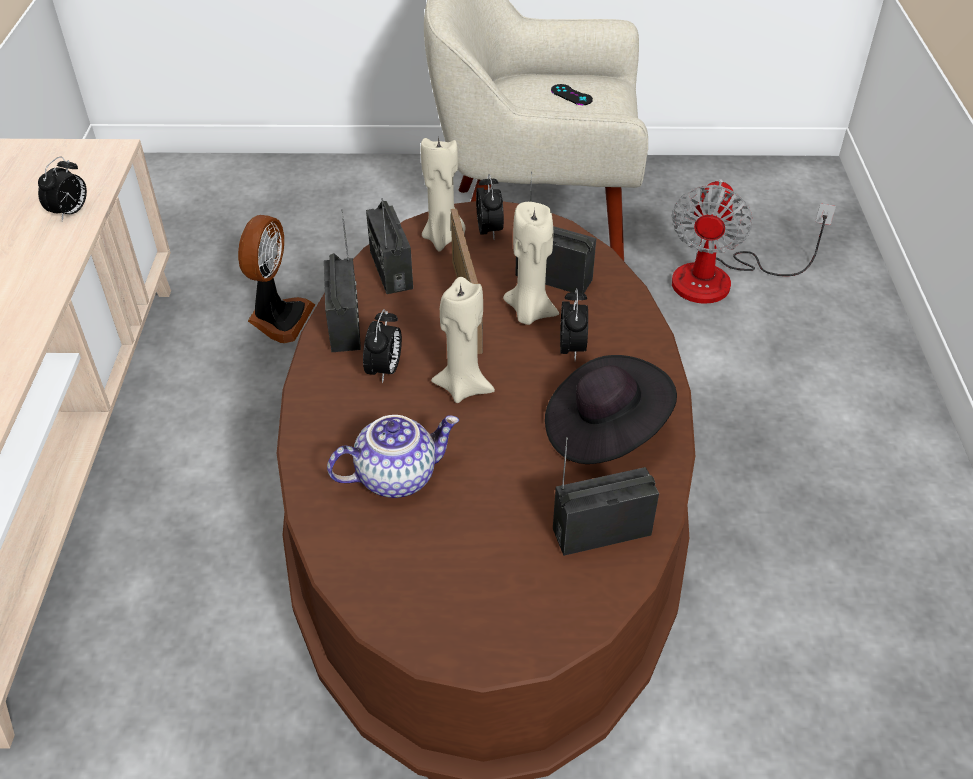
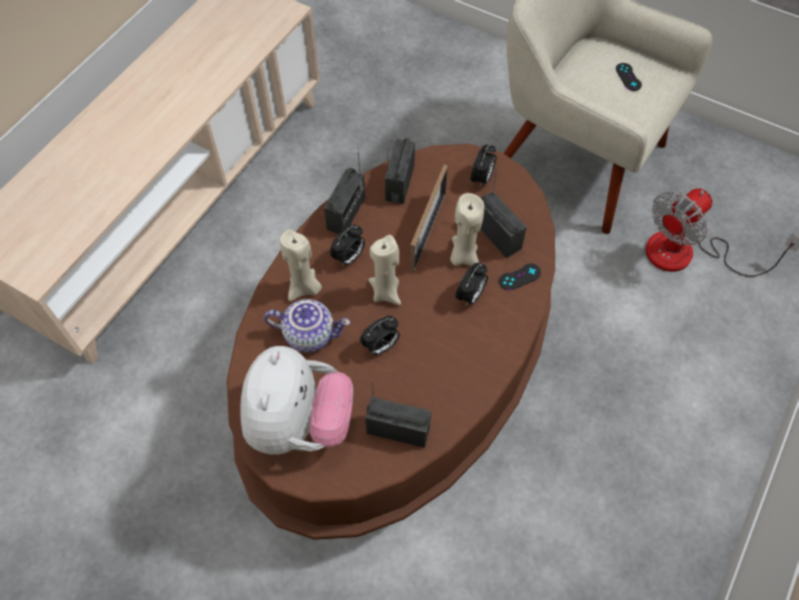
camera: 30 degrees right, 15 degrees up
(70, 213) = (239, 54): alarm clock -> alarm clock (380, 346)
(279, 318) = (368, 153): fan -> none
(443, 238) = (448, 171): beige candle -> beige candle (304, 288)
(461, 588) = (299, 423): none -> plush toy
(604, 430) = (448, 364): black hat -> none
(613, 307) = (519, 277): none -> black game controller

